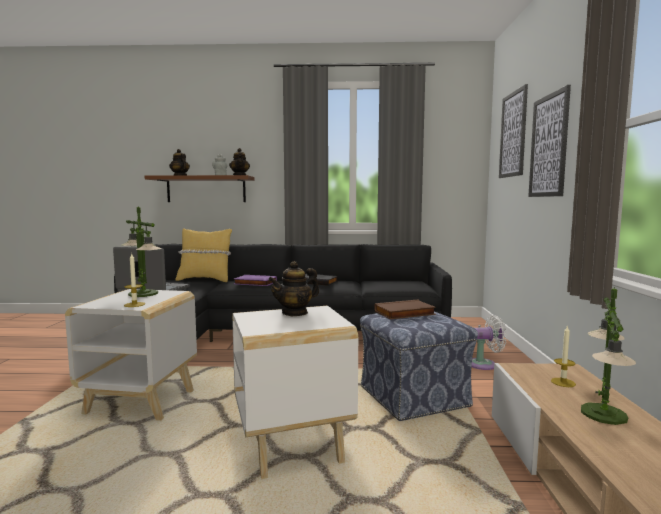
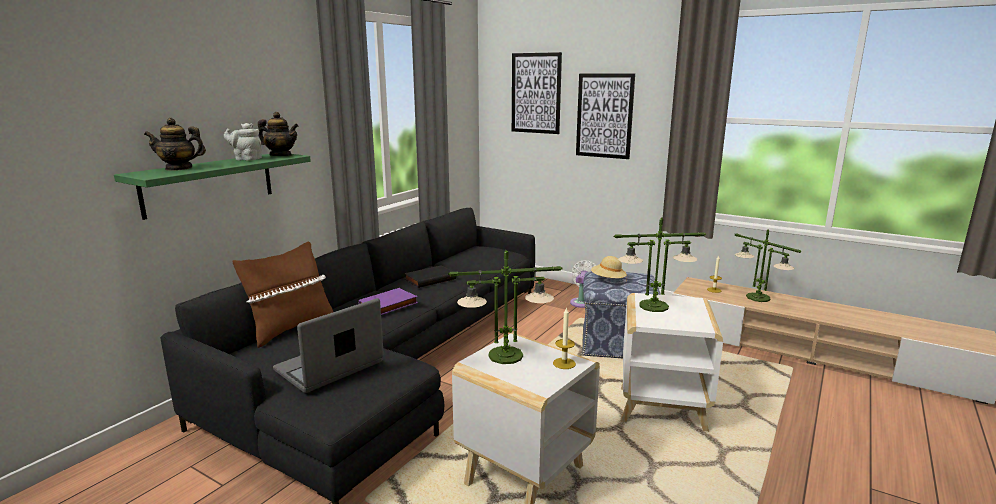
camera: 60 degrees left, 10 degrees up
(205, 280) = (291, 329): yellow pillow -> brown pillow
(206, 189) = (209, 184): brown shelf -> green shelf
(295, 312) = (653, 306): teapot -> table lamp
(404, 313) = (608, 280): brown book -> beige hat

